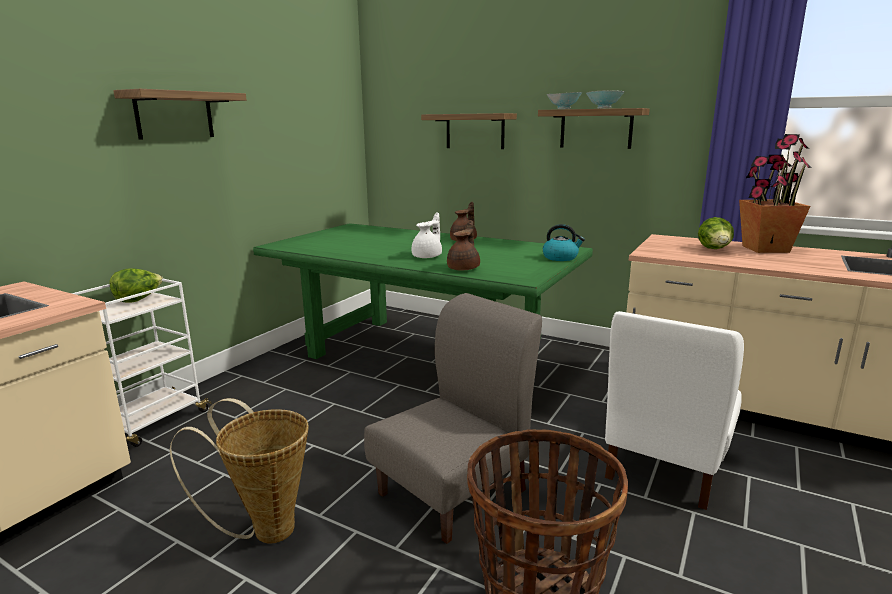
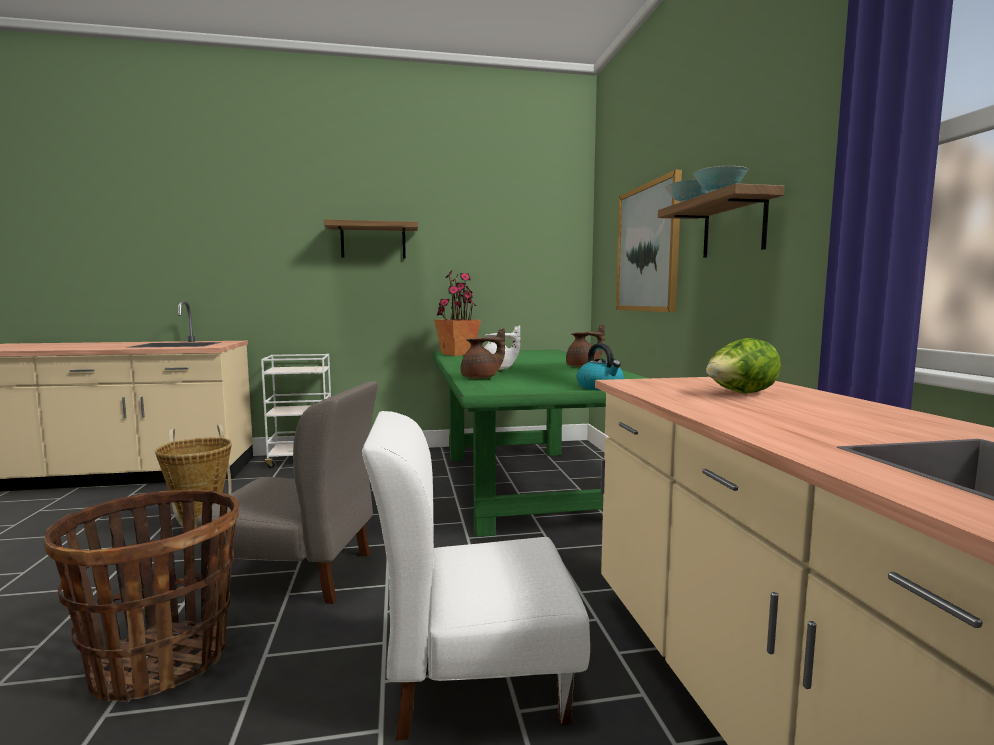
camera: 50 degrees right, 10 degrees down
(138, 299) = (309, 367): lettuce -> none
(475, 131) = (647, 248): shelf -> picture
(764, 249) = (842, 407): potted plant -> potted plant (458, 354)

